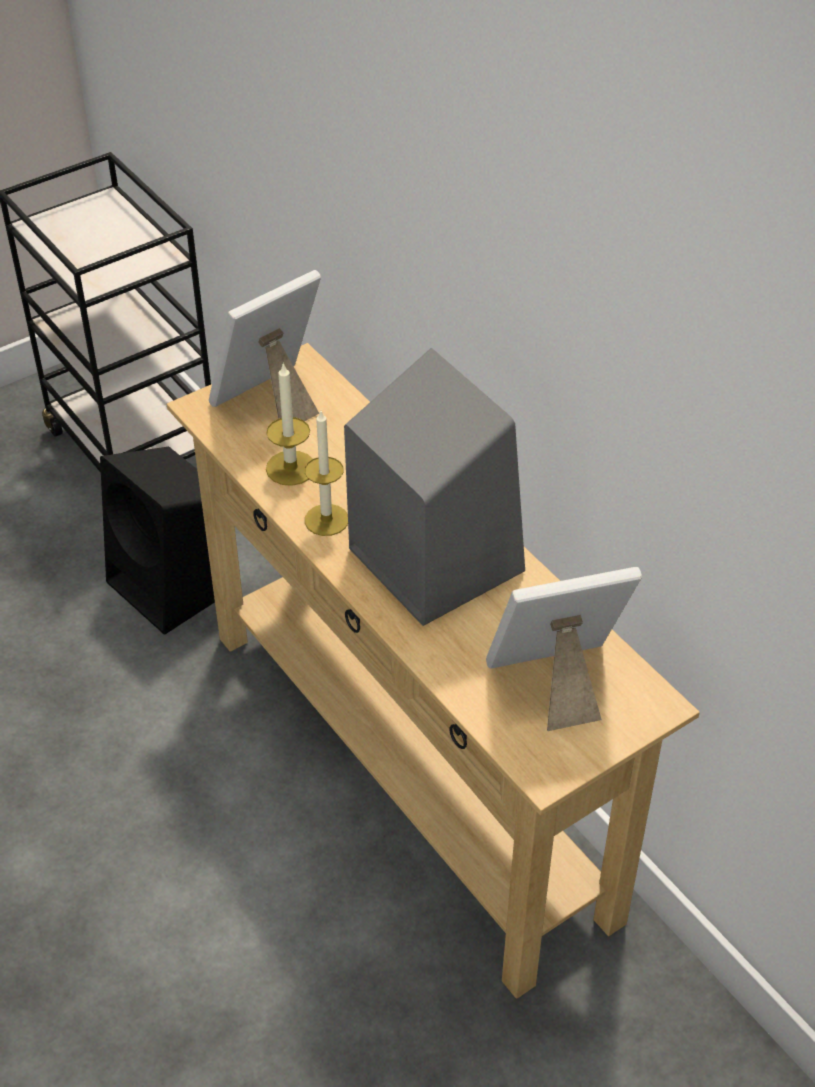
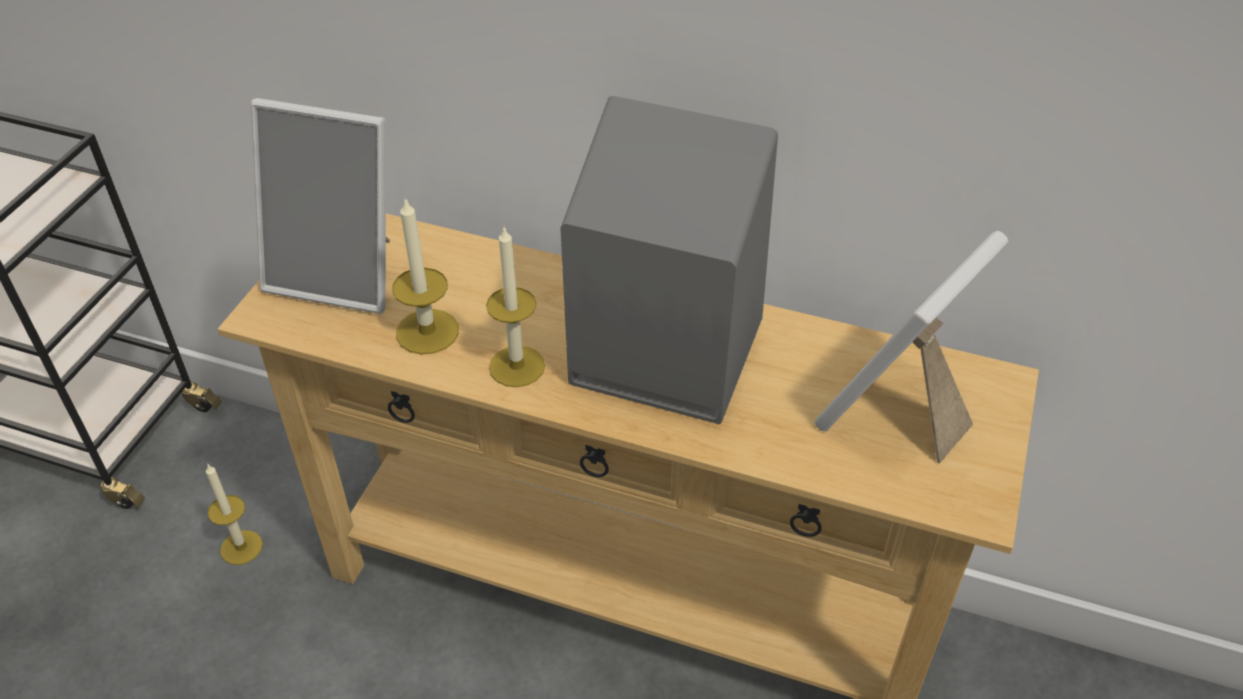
camera: 35 degrees left, 0 degrees up
(176, 585) = (241, 547): black speaker -> candle
(271, 401) = (342, 273): picture frame -> picture frame turned 90 degrees counterclockwise

